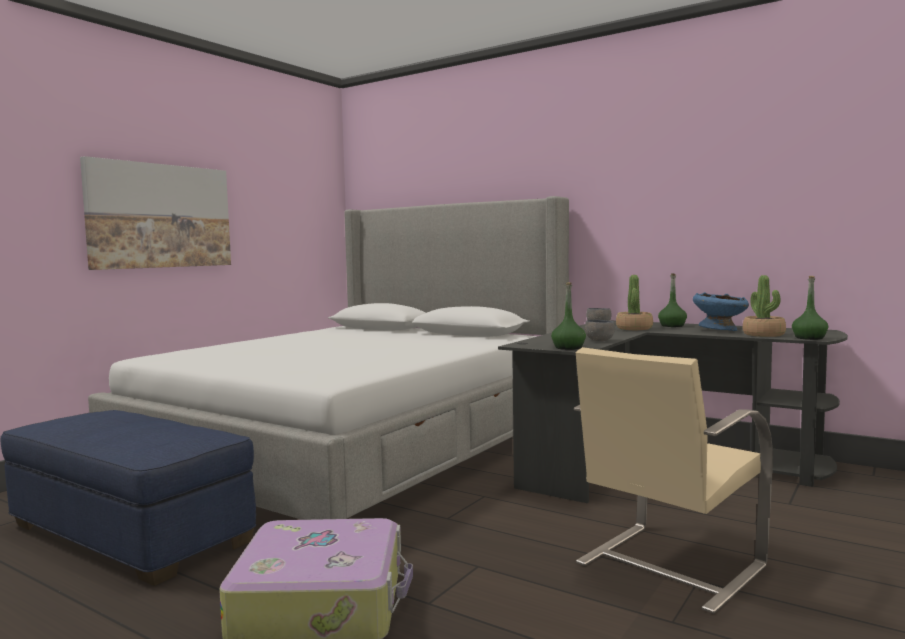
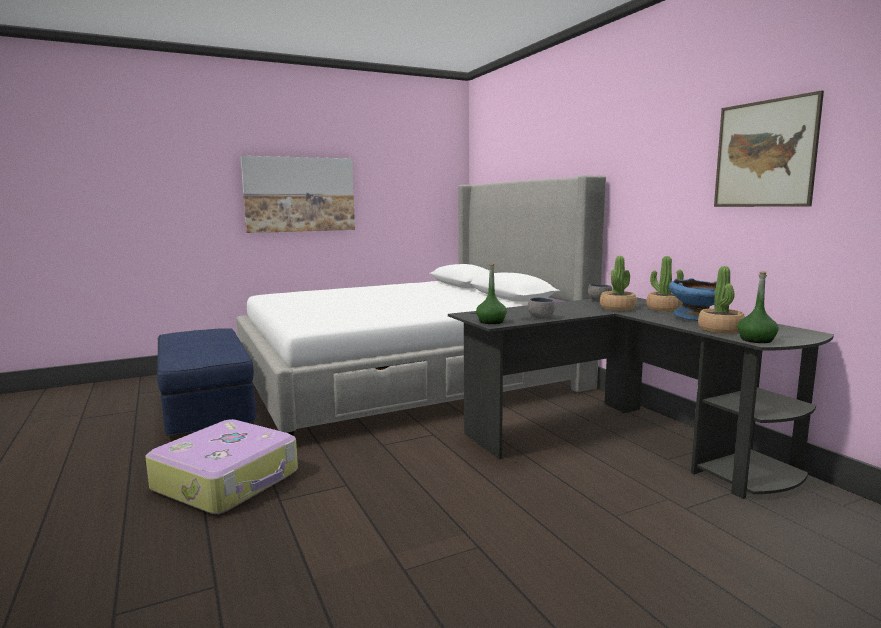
camera: 30 degrees right, 5 degrees up
(667, 565) = (475, 527): beige chair -> none
(672, 326) = (665, 309): green bottle -> potted plant
(753, 177) = (764, 154): none -> picture

